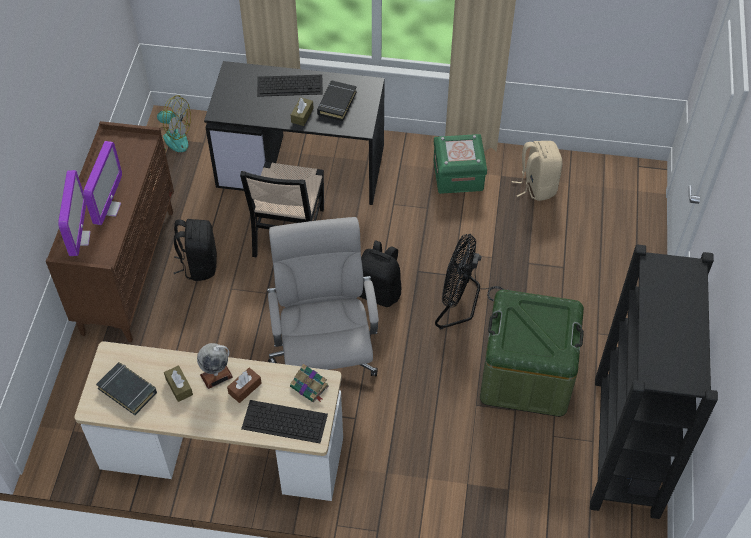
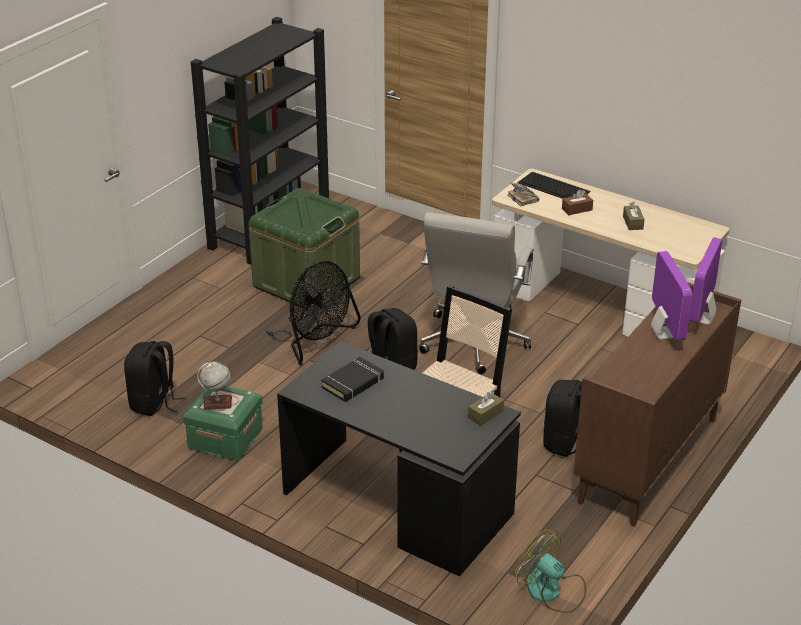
camera: 155 degrees left, 20 degrees down
(109, 208) = (664, 333): monitor -> monitor turned 135 degrees clockwise
(128, 390) = (678, 231): black book -> none
(216, 375) = (598, 221): globe -> globe (217, 403)
(290, 85) = (394, 417): keyboard -> none
(302, 115) = (401, 383): brown tissue box -> brown tissue box (485, 414)
(536, 186) = (154, 403): beige backpack -> black backpack

